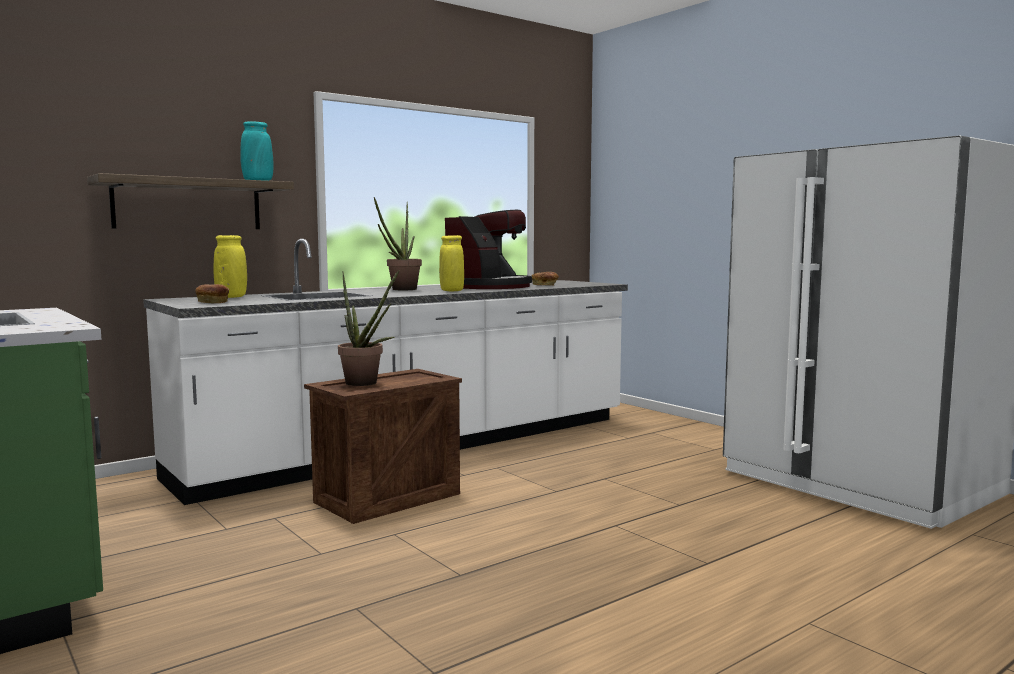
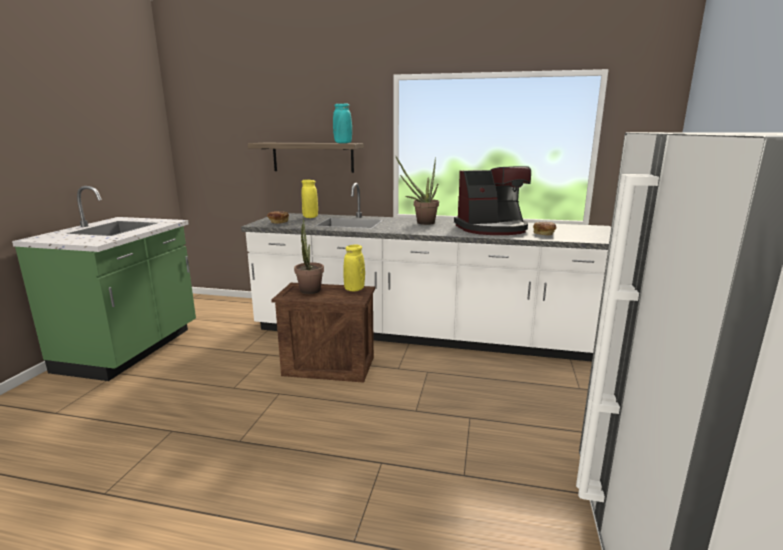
camera: 50 degrees right, 10 degrees up
(452, 291) = (439, 231): yellow vase -> yellow vase (354, 289)

